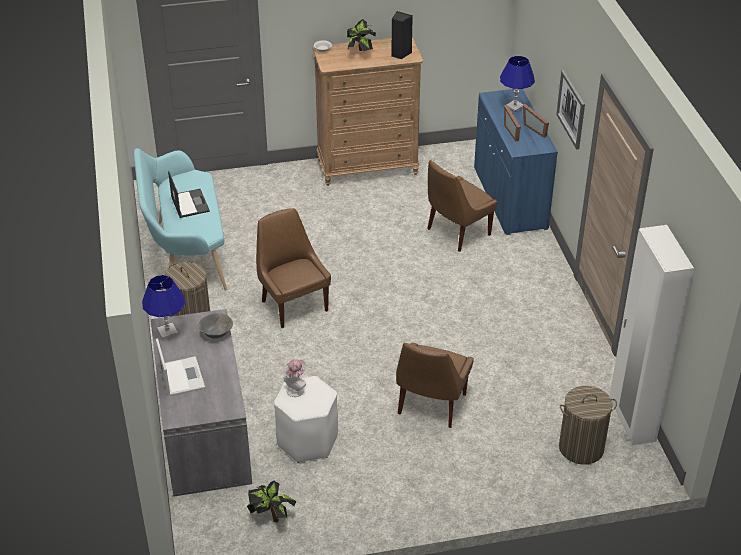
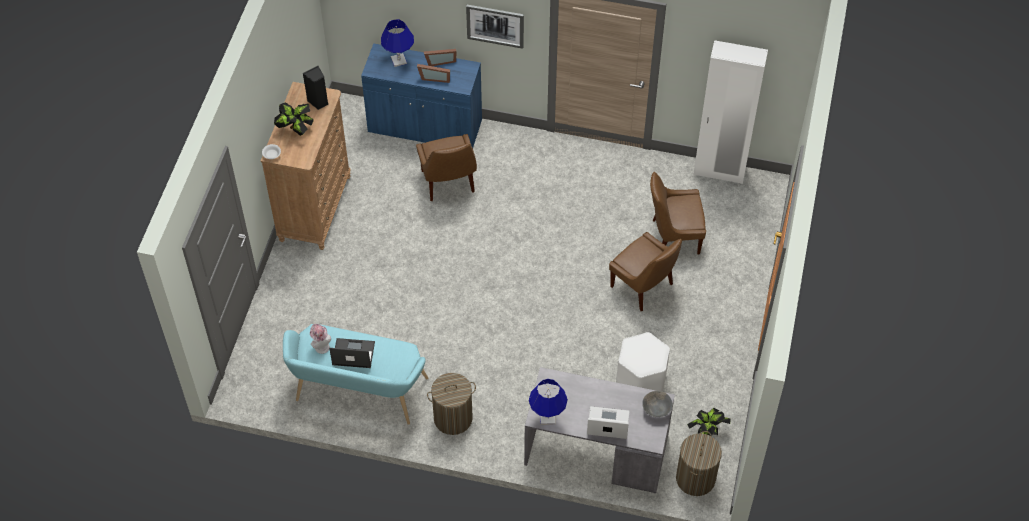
camera: 65 degrees left, 15 degrees up
(216, 333) = (567, 383): grey bowl -> grey bowl (657, 409)
(293, 304) = (475, 334): brown chair -> brown chair (673, 237)
(296, 389) = (633, 357): hat -> hat (321, 345)
(581, 448) = (730, 214): laundry basket -> laundry basket (695, 478)

